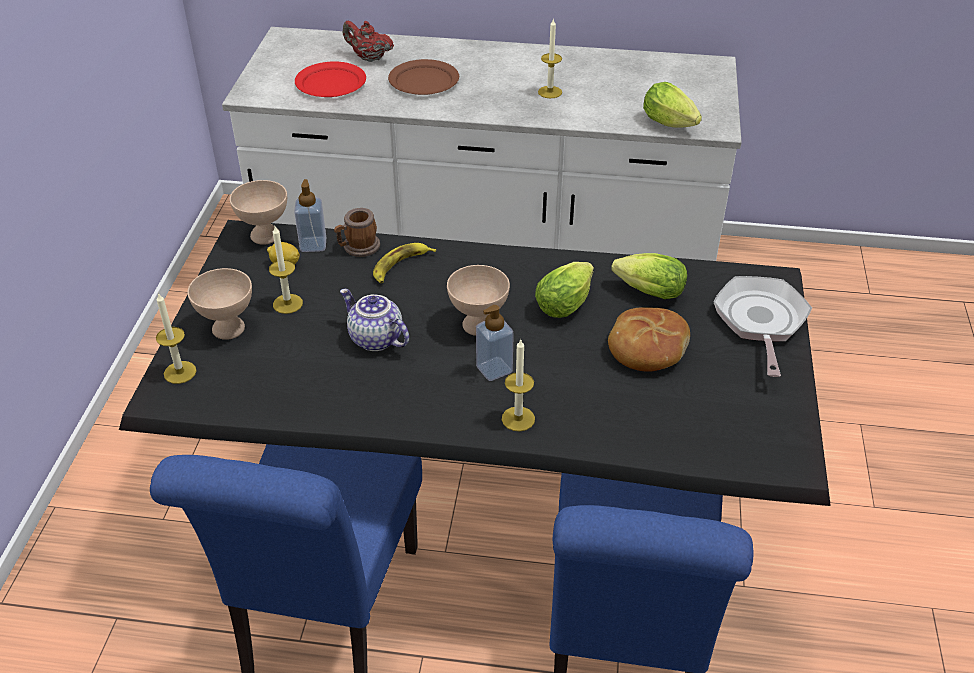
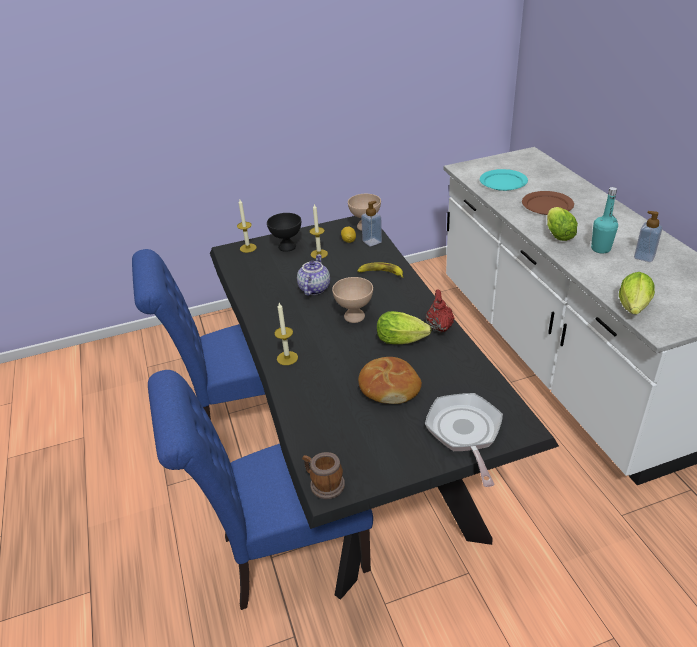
camera: 65 degrees right, 5 degrees down
(227, 328) = (287, 246): beige bowl -> black bowl
(331, 83) = (503, 182): red plate -> turquoise plate
(358, 247) = (383, 255): mug -> mug (323, 484)
(368, 58) = (545, 182): red teapot -> red teapot (439, 326)
(494, 369) = (321, 335): soap dispenser -> soap dispenser (644, 257)
(550, 92) = (600, 249): candle -> turquoise bottle
(645, 291) = (447, 369): lettuce -> lettuce (557, 234)
(760, 322) = (465, 433): frying pan -> frying pan turned 75 degrees counterclockwise

